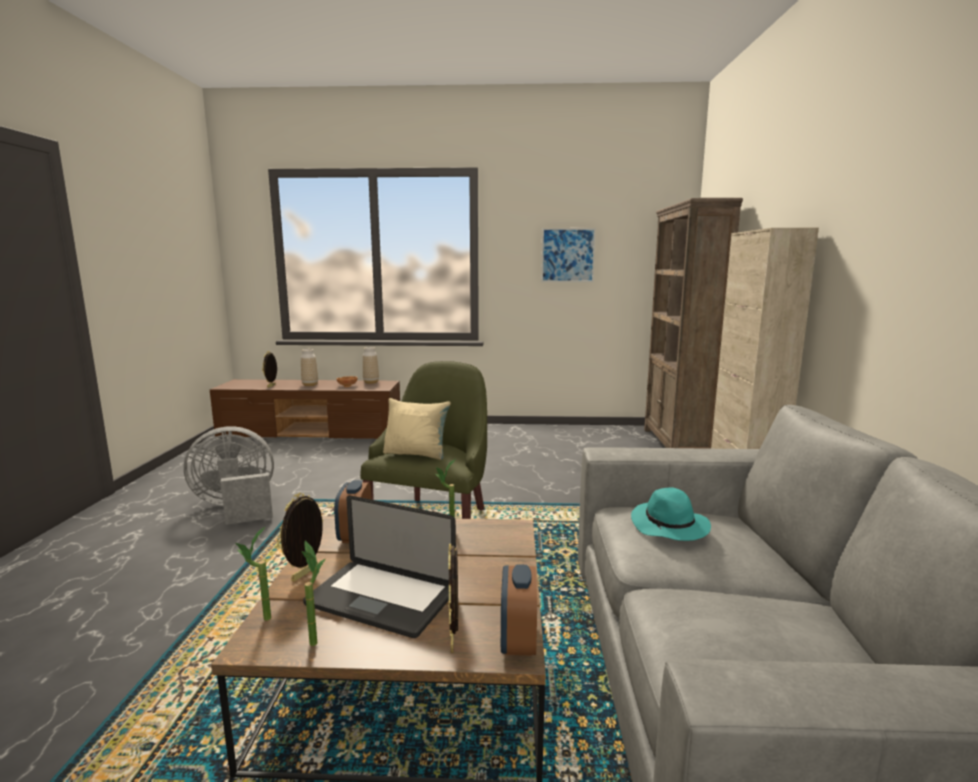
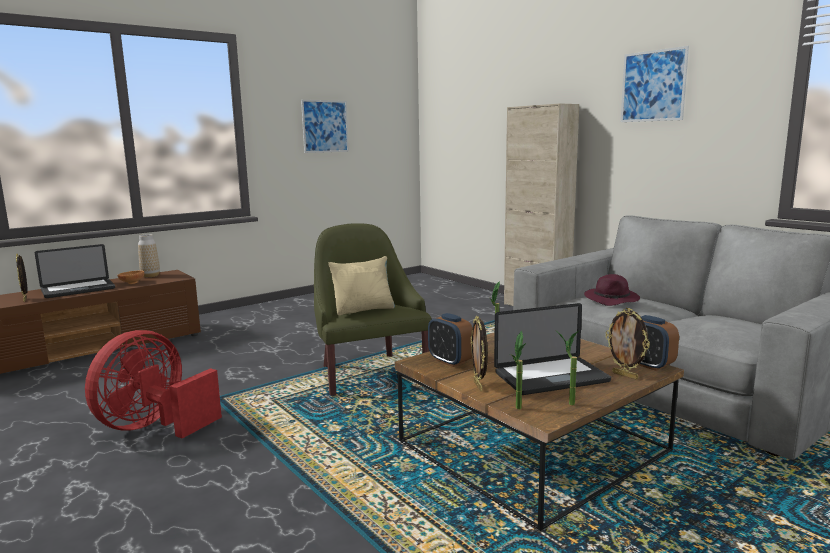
camera: 40 degrees left, 0 degrees up
(237, 508) = (154, 426): grey fan -> red fan
(310, 385) = (78, 290): vase -> laptop
(670, 526) = (612, 300): turquoise hat -> purple hat
(676, 445) = (441, 285): brown bookcase -> none
(906, 196) = (653, 86): none -> picture

